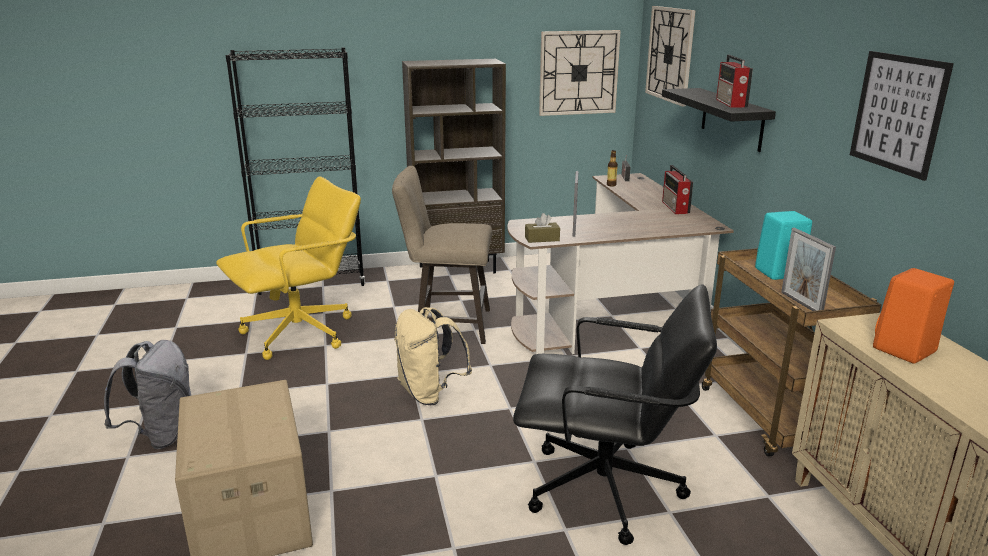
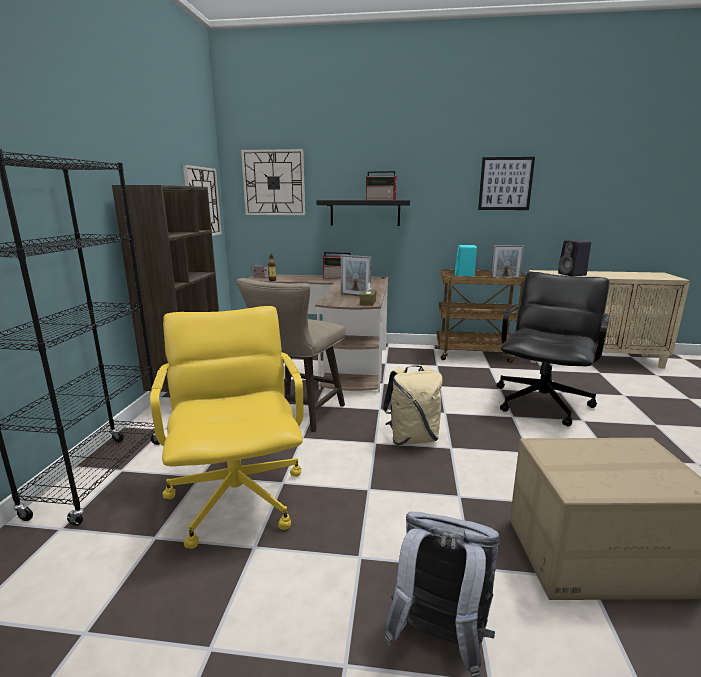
camera: 70 degrees left, 5 degrees down
(903, 350) = (572, 274): orange speaker -> black speaker

